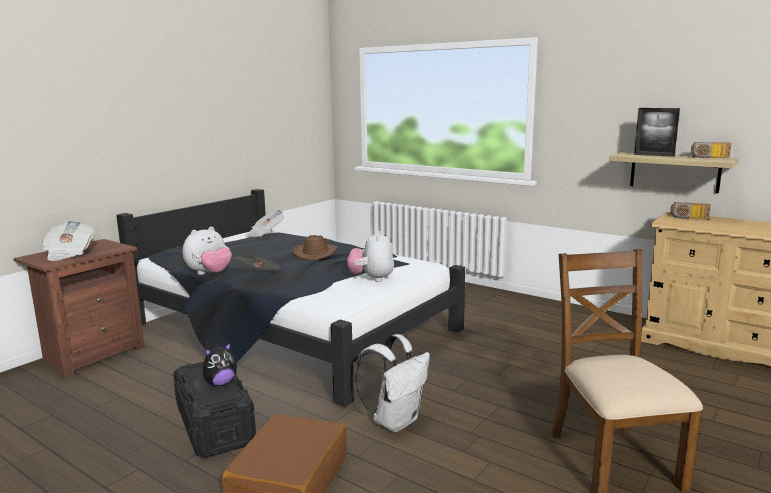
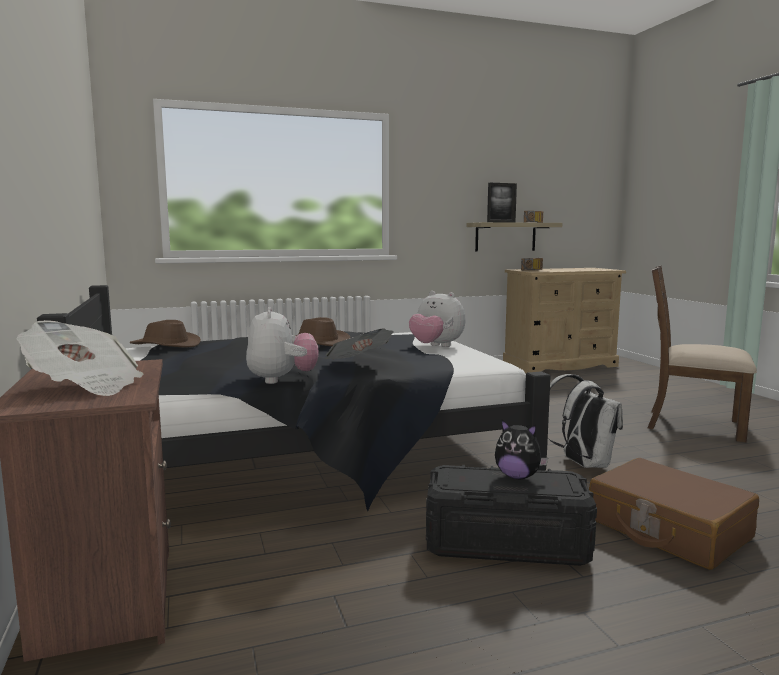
camera: 55 degrees left, 5 degrees down
(220, 383) = (518, 476): plush toy -> plush toy turned 120 degrees clockwise
(265, 234) = (165, 345): newspaper -> brown hat

